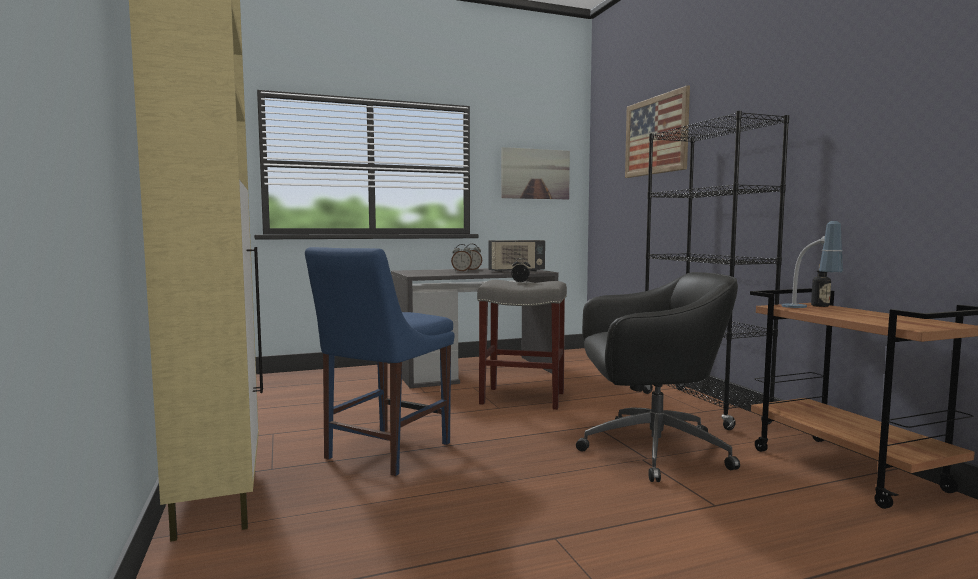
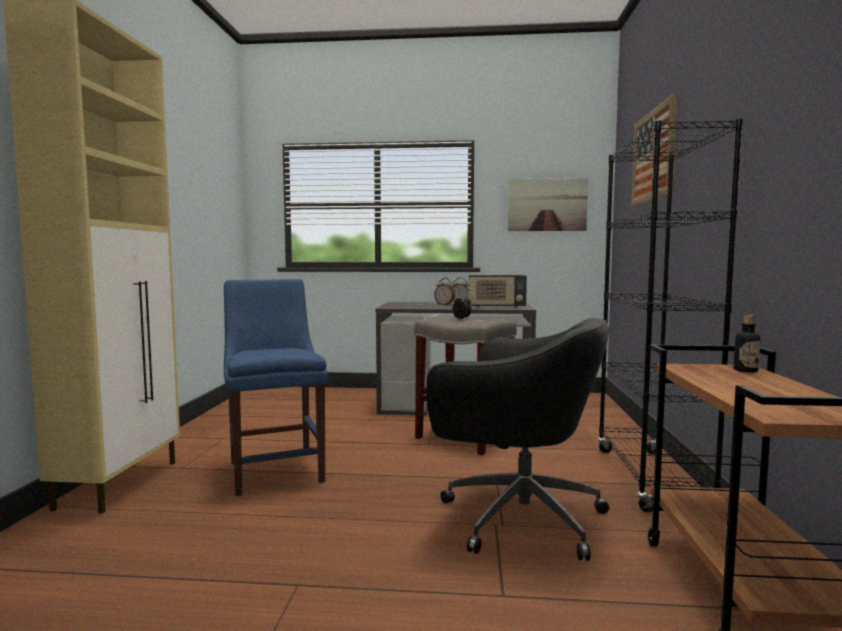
camera: 25 degrees right, 0 degrees up
(384, 452) = (276, 469): blue chair -> blue chair turned 105 degrees clockwise
(810, 308) = (716, 373): table lamp -> none

